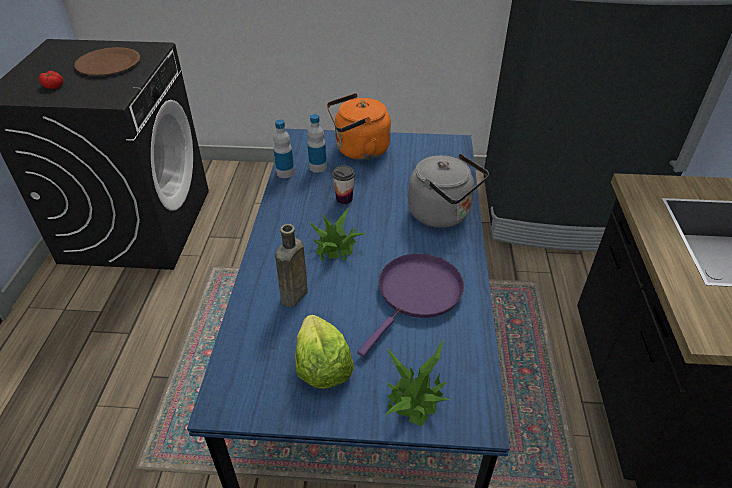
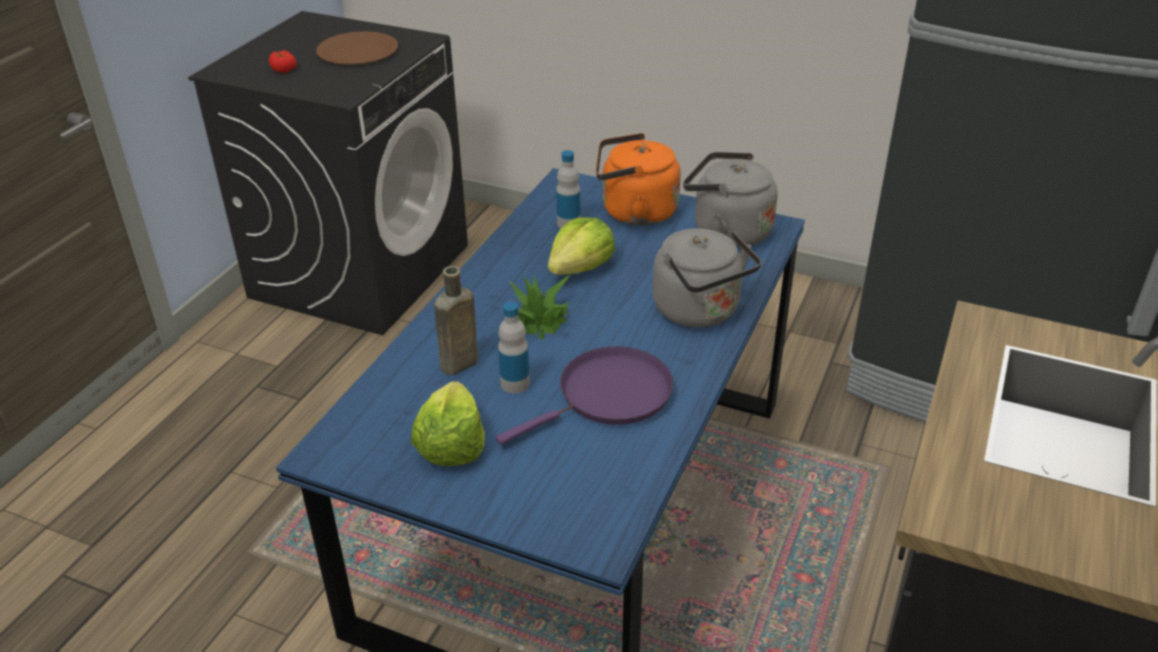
camera: 20 degrees right, 5 degrees down
(285, 173) = (523, 222): bottle -> bottle (515, 383)
(344, 199) = (581, 268): cup -> lettuce
(416, 397) = (541, 503): potted plant -> none
(427, 152) = (726, 231): none -> grey kettle

